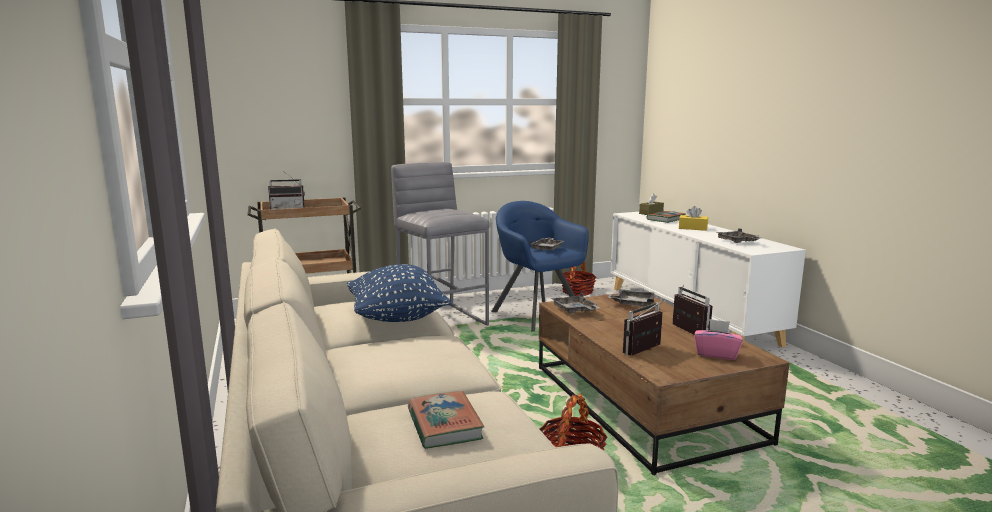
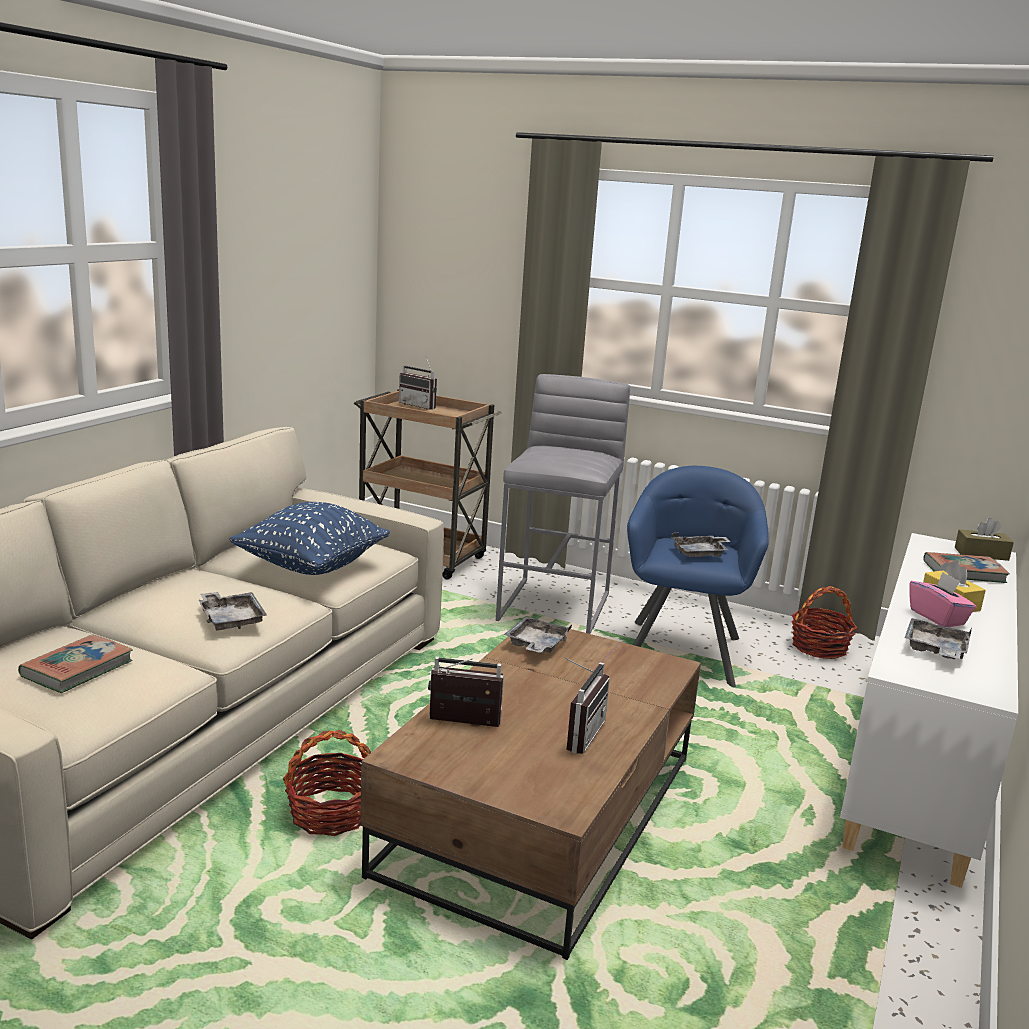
camera: 45 degrees right, 5 degrees up
(633, 304) = (630, 672): grey tray -> grey tray (231, 619)
(716, 354) = (526, 774): pink tissue box -> pink tissue box (937, 617)

